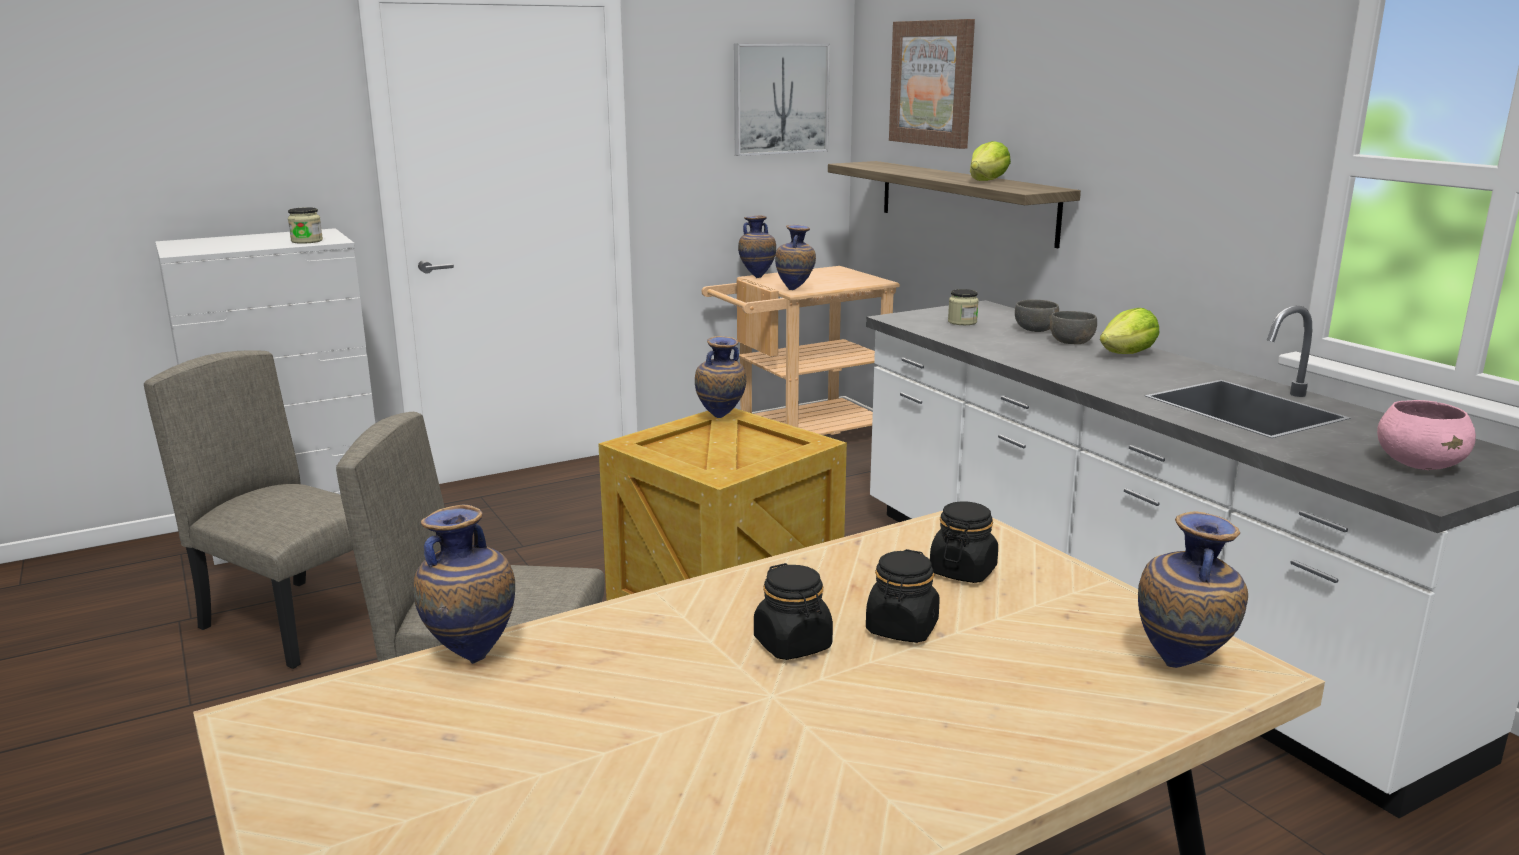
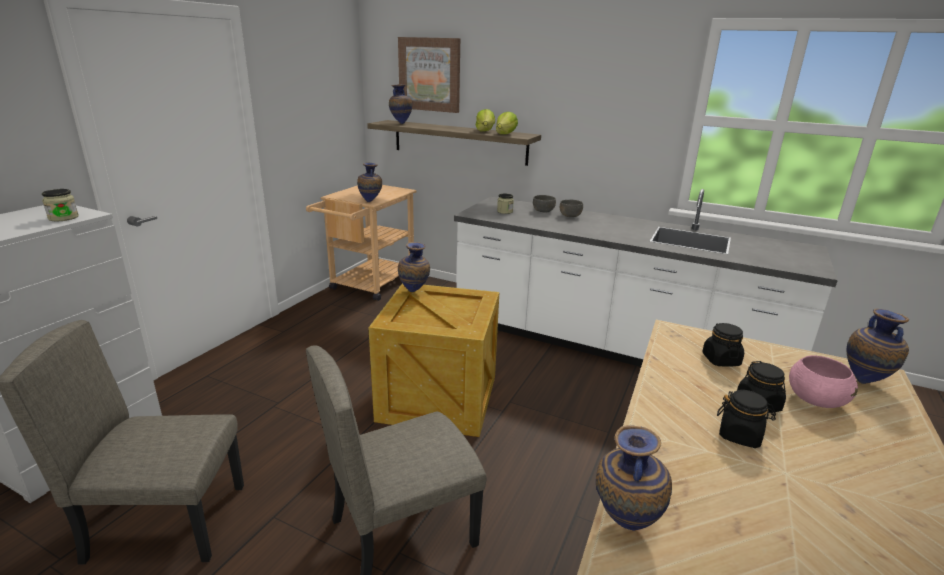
camera: 35 degrees left, 5 degrees up
(757, 277) = (333, 195): vase -> vase (400, 123)
(780, 99) = (330, 83): picture -> none
(1128, 354) = (603, 219): lettuce -> lettuce (505, 134)
(1419, 465) = (789, 256): pink bowl -> pink bowl (815, 400)

